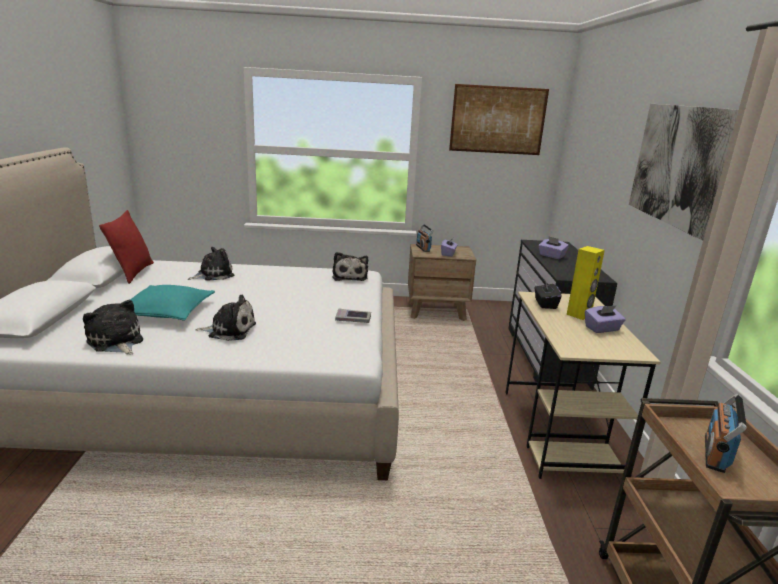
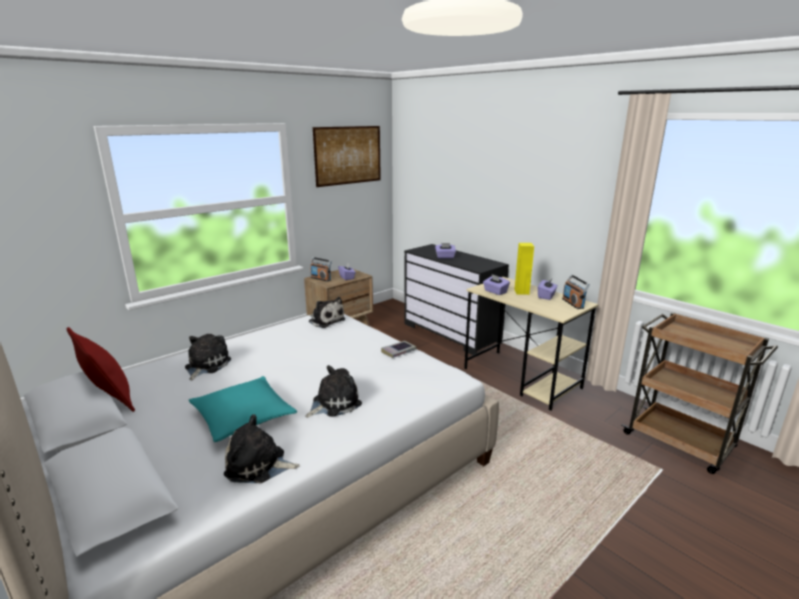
camera: 40 degrees left, 0 degrees up
(545, 304) = (495, 292): black tissue box -> purple tissue box
(681, 166) = (558, 178): picture -> none
(715, 453) = (700, 339): radio -> radio (573, 303)

